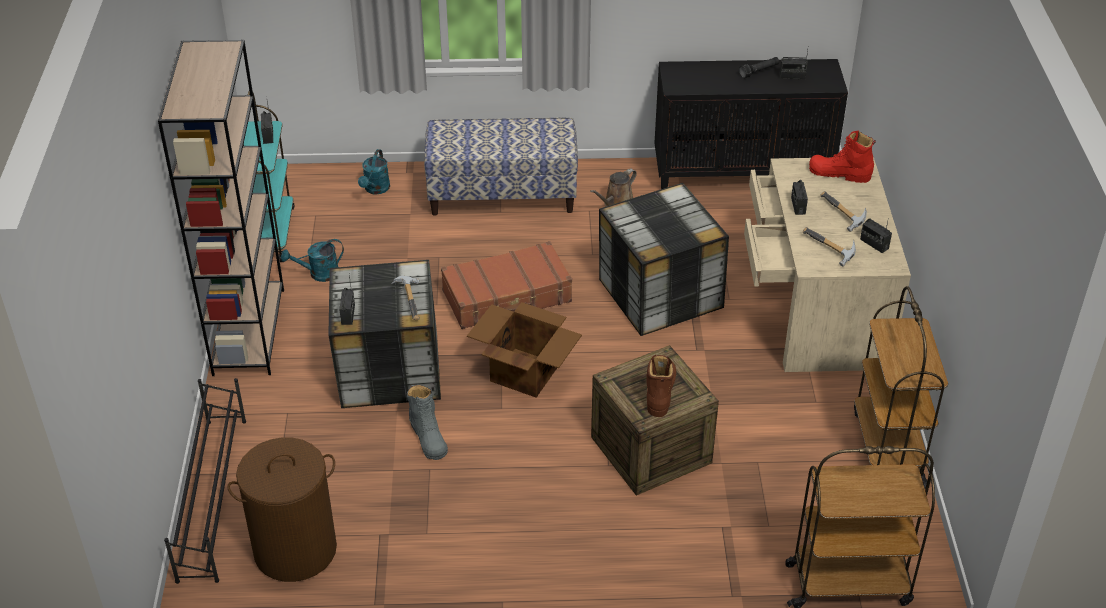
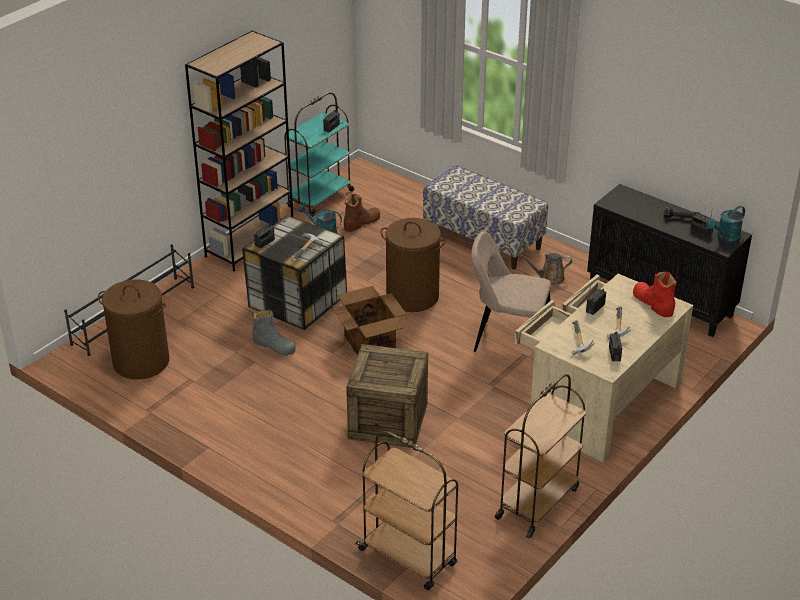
camera: 40 degrees right, 5 degrees down
(375, 189) = (411, 202): turquoise watering can -> turquoise watering can (725, 238)
(428, 437) = (274, 346): grey boot -> grey boot turned 75 degrees counterclockwise
(507, 297) = (412, 296): brown suitcase -> brown laundry basket
(659, 294) = (507, 341): storage box -> beige chair
(660, 392) = (387, 373): brown boot -> brown boot (361, 222)

